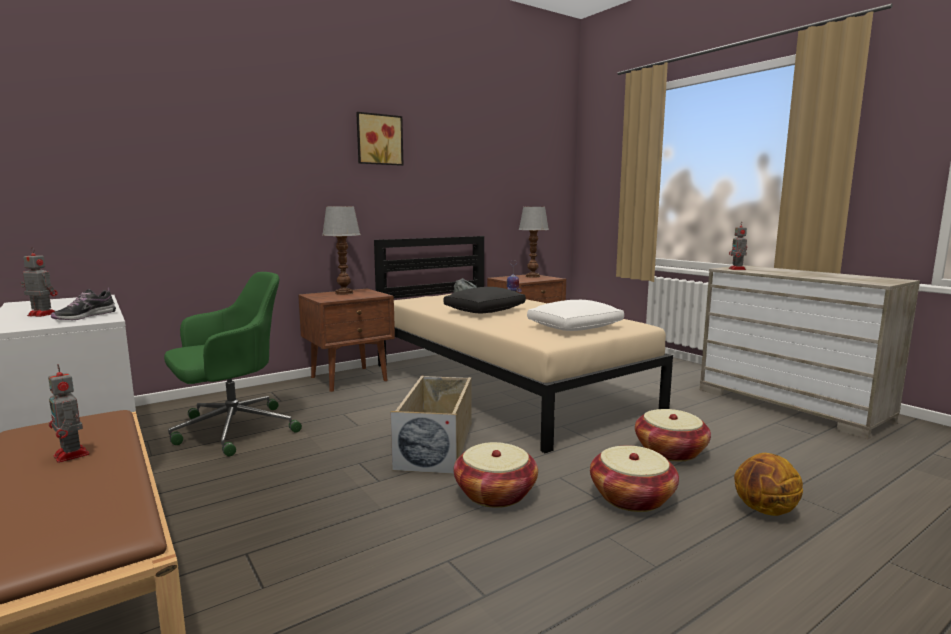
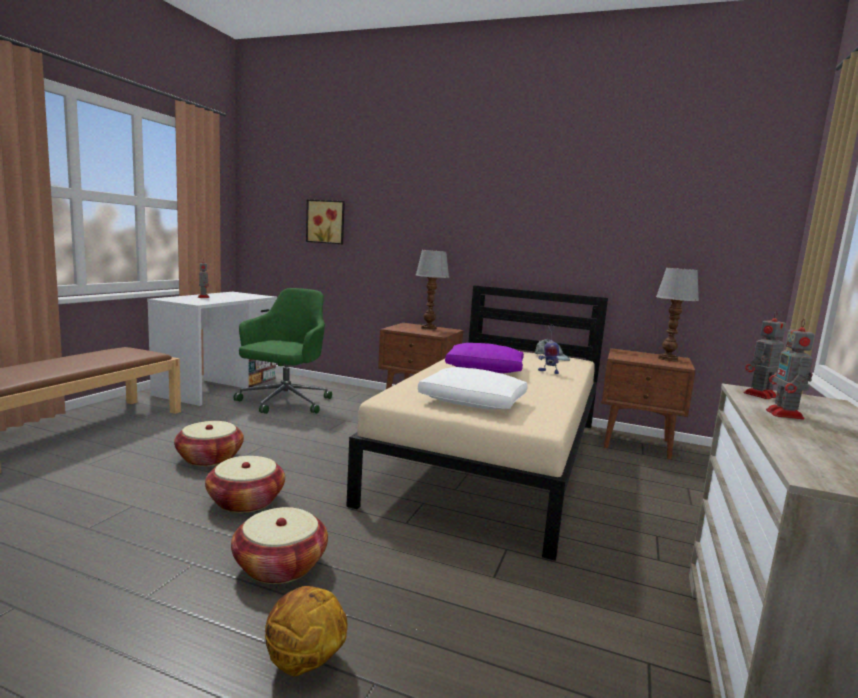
camera: 55 degrees right, 0 degrees up
(72, 455) = (89, 360): toy robot -> toy robot (785, 415)
(84, 317) = (203, 301): shoe -> none
(232, 430) = (284, 402): green office chair -> green office chair turned 90 degrees counterclockwise
(379, 139) = (493, 189): picture -> picture (326, 222)
(436, 444) = (320, 461): beige storage box -> none
(485, 311) = (485, 369): black pillow -> purple pillow
(670, 451) = (422, 575): basket -> basket (210, 458)

